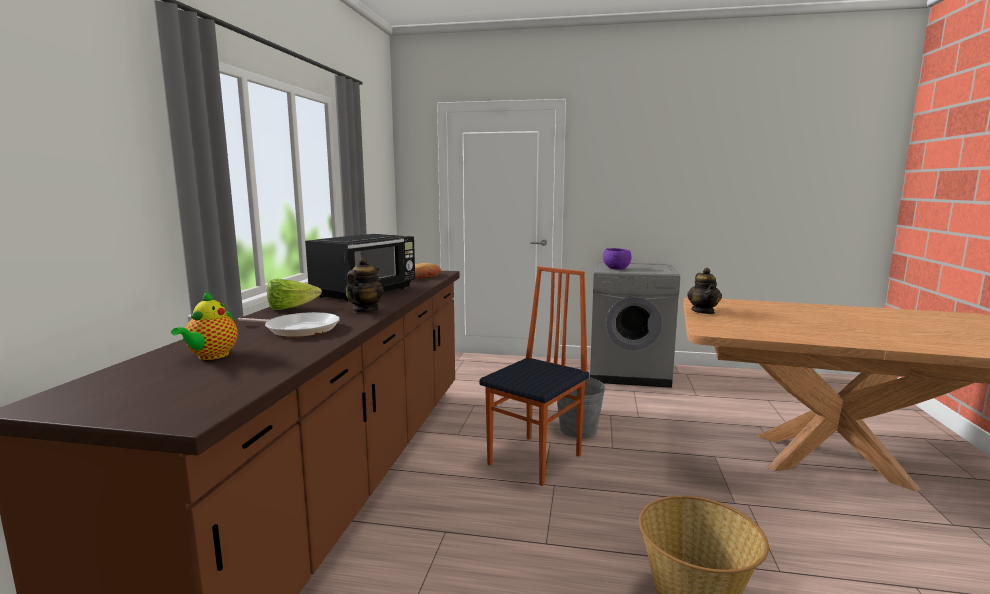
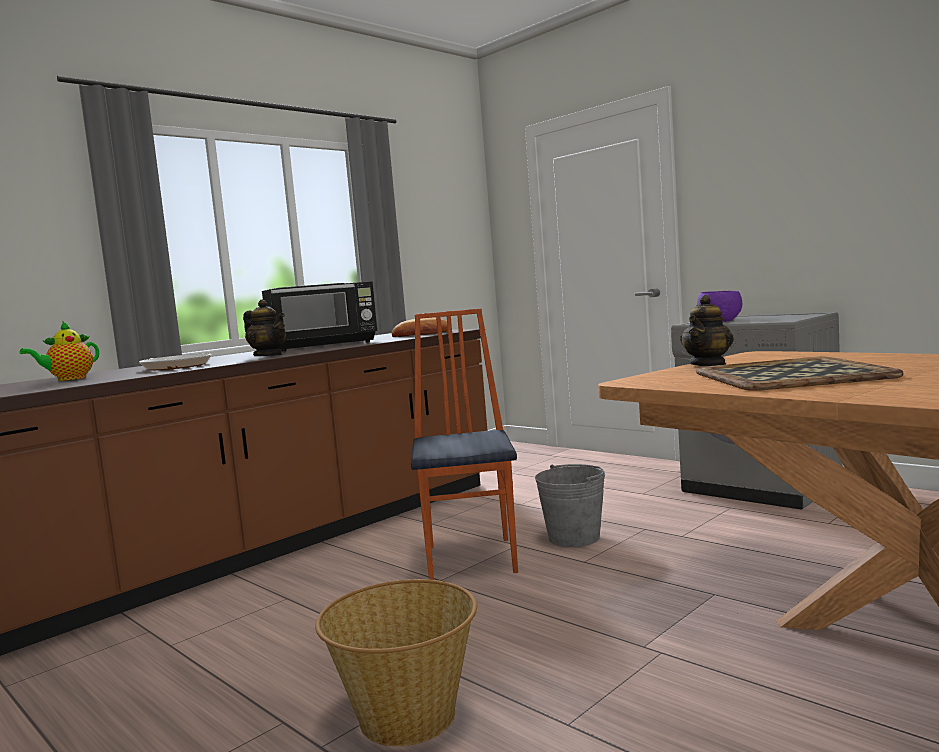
camera: 35 degrees right, 5 degrees down
(290, 308) = (223, 356): lettuce -> none
(364, 310) = (268, 356): teapot -> teapot turned 75 degrees clockwise
(536, 460) = (473, 558): chair -> chair turned 75 degrees counterclockwise
(788, 324) = (790, 375): none -> tray

